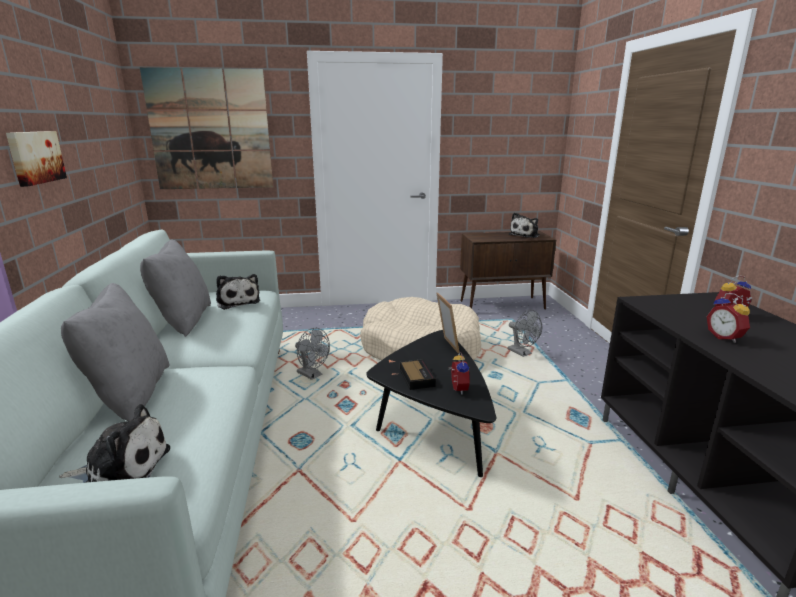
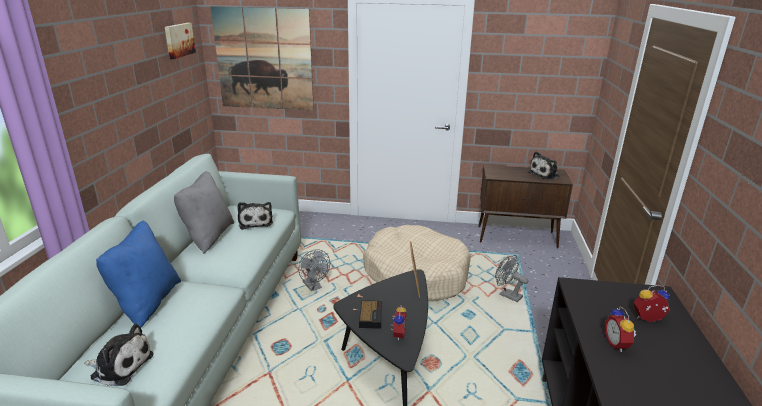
camera: 15 degrees right, 5 degrees up
(35, 157) = (113, 105): picture -> picture (178, 40)
(130, 395) = (147, 303): grey pillow -> blue pillow
(522, 353) = (507, 295): grey fan -> grey fan turned 150 degrees clockwise

